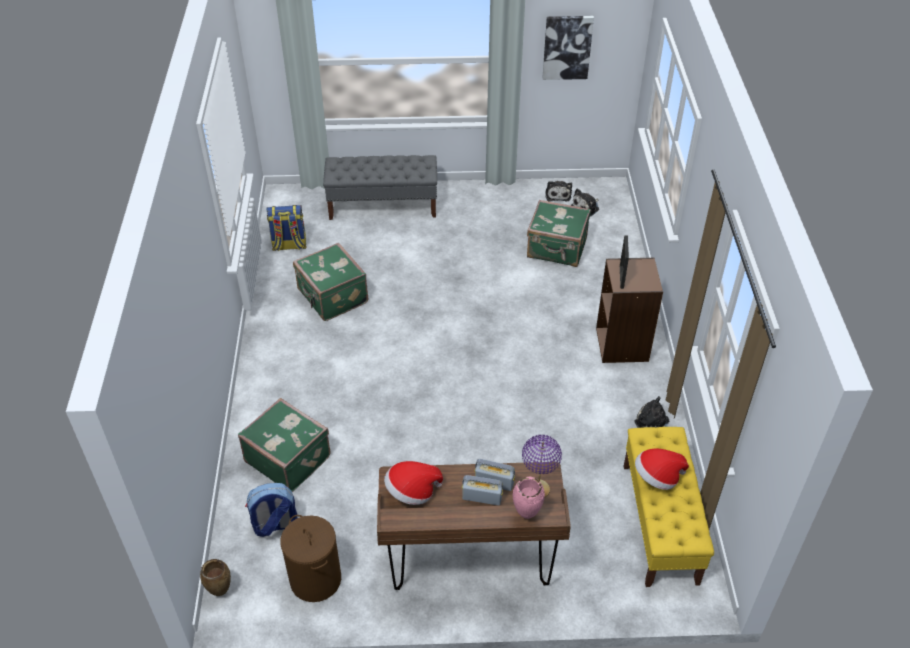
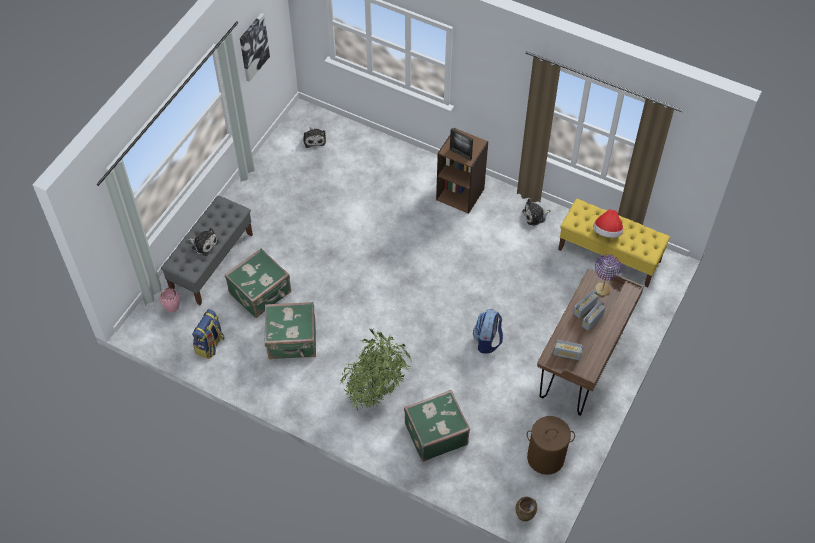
camera: 60 degrees left, 10 degrees up
(274, 525) = (488, 464): backpack -> backpack (487, 341)
(313, 385) = (376, 390): none -> potted plant
(412, 492) = (567, 354): hat -> radio
(526, 514) = (623, 303): pink vase -> pink vase (173, 310)
(557, 194) = (286, 148): plush toy -> plush toy (203, 244)
(557, 249) = (344, 180): green suitcase -> green suitcase (261, 293)

